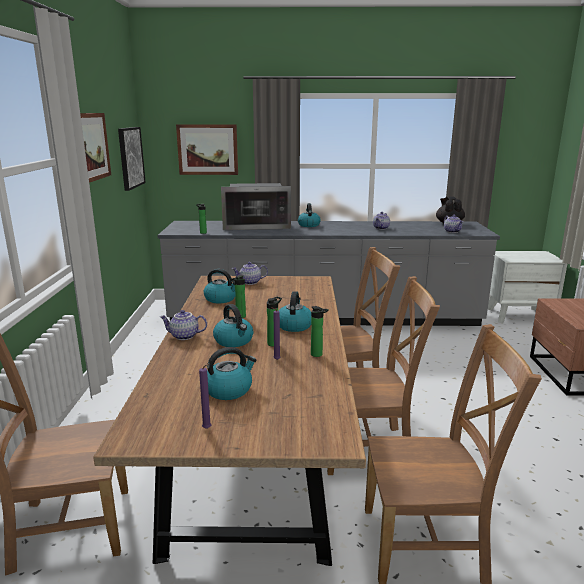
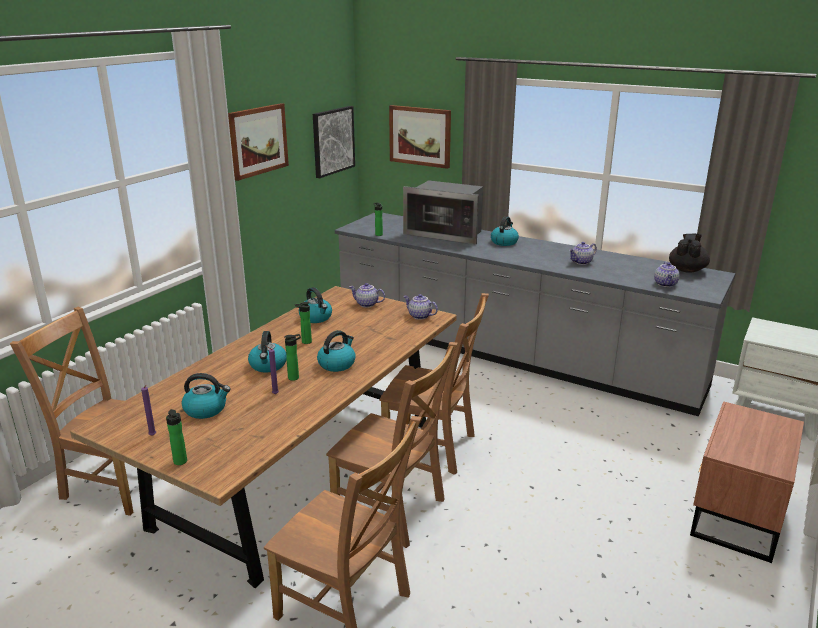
camera: 30 degrees right, 5 degrees up
(184, 336) = (237, 350): teapot -> teapot (419, 316)
(318, 355) = (313, 400): bottle -> bottle (181, 462)

